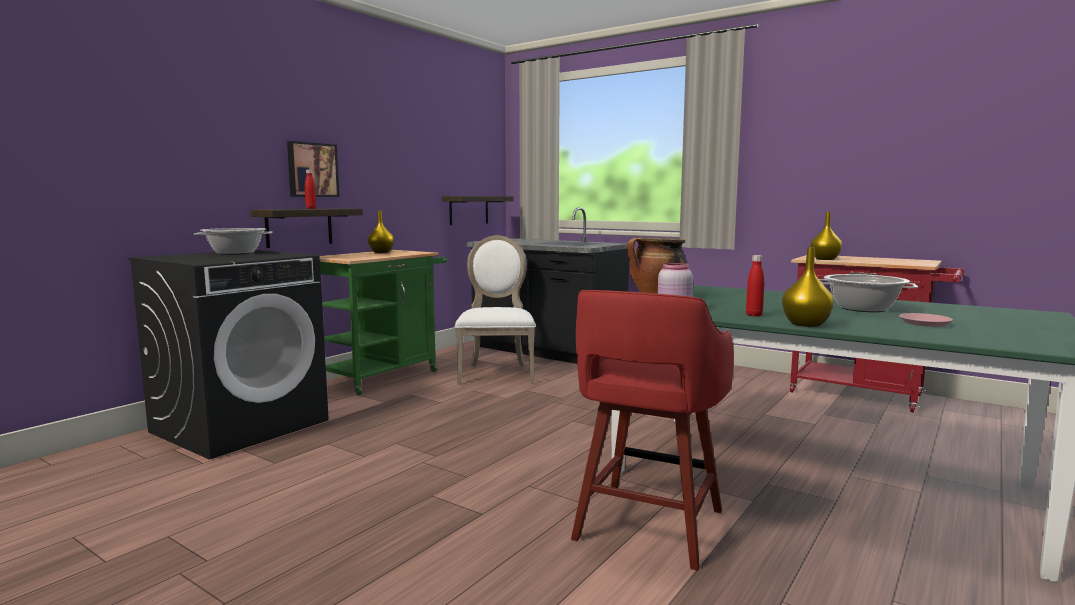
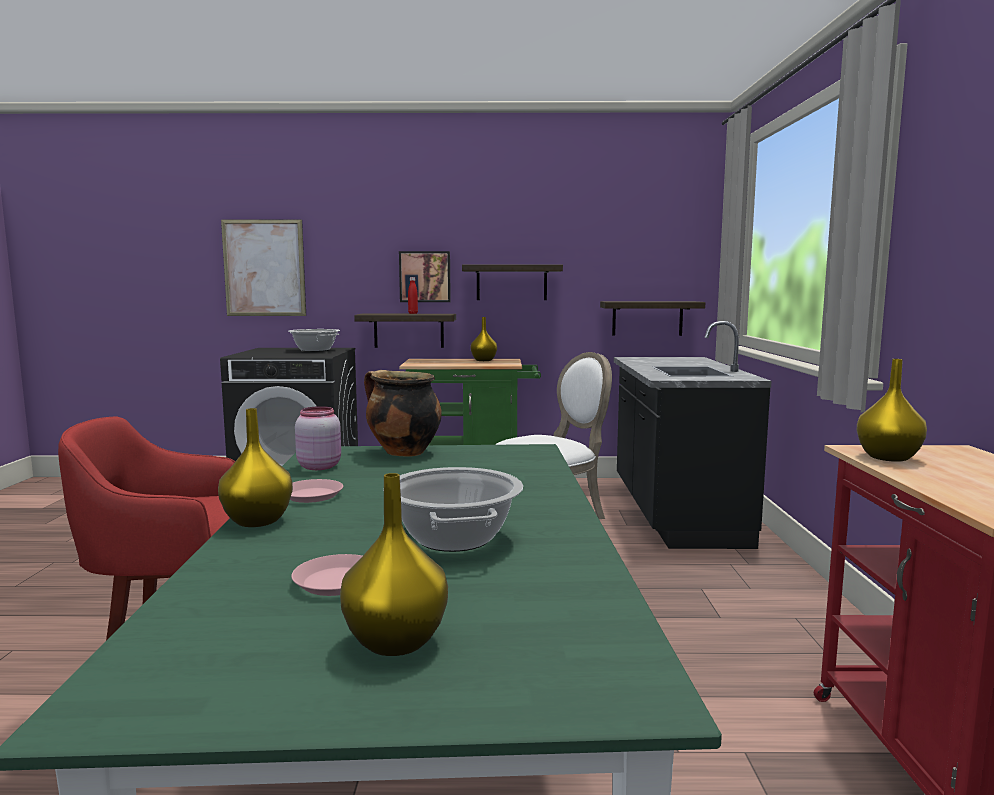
camera: 55 degrees right, 0 degrees up
(126, 150) = (264, 268): none -> picture
(382, 178) = (511, 282): none -> shelf
(754, 315) = (312, 495): red bottle -> pink plate
(1001, 324) = (393, 641): none -> yellow vase

